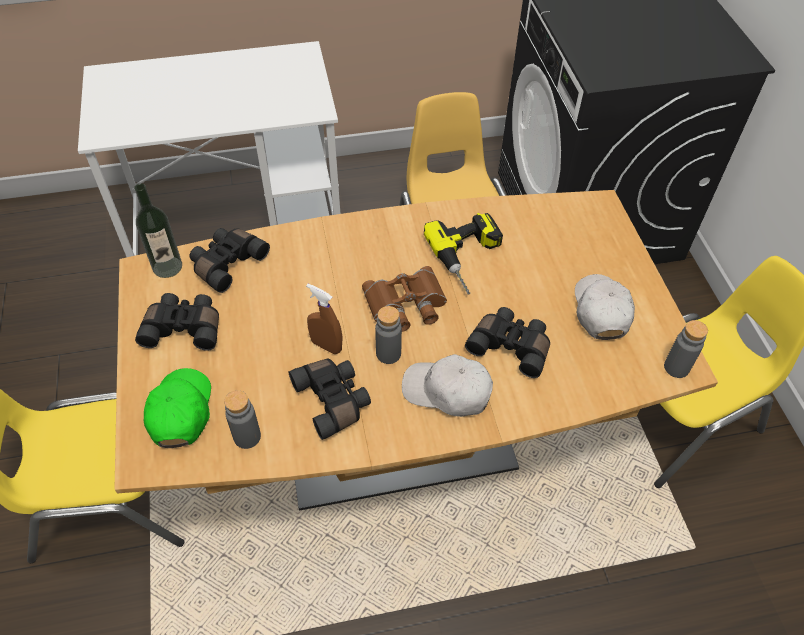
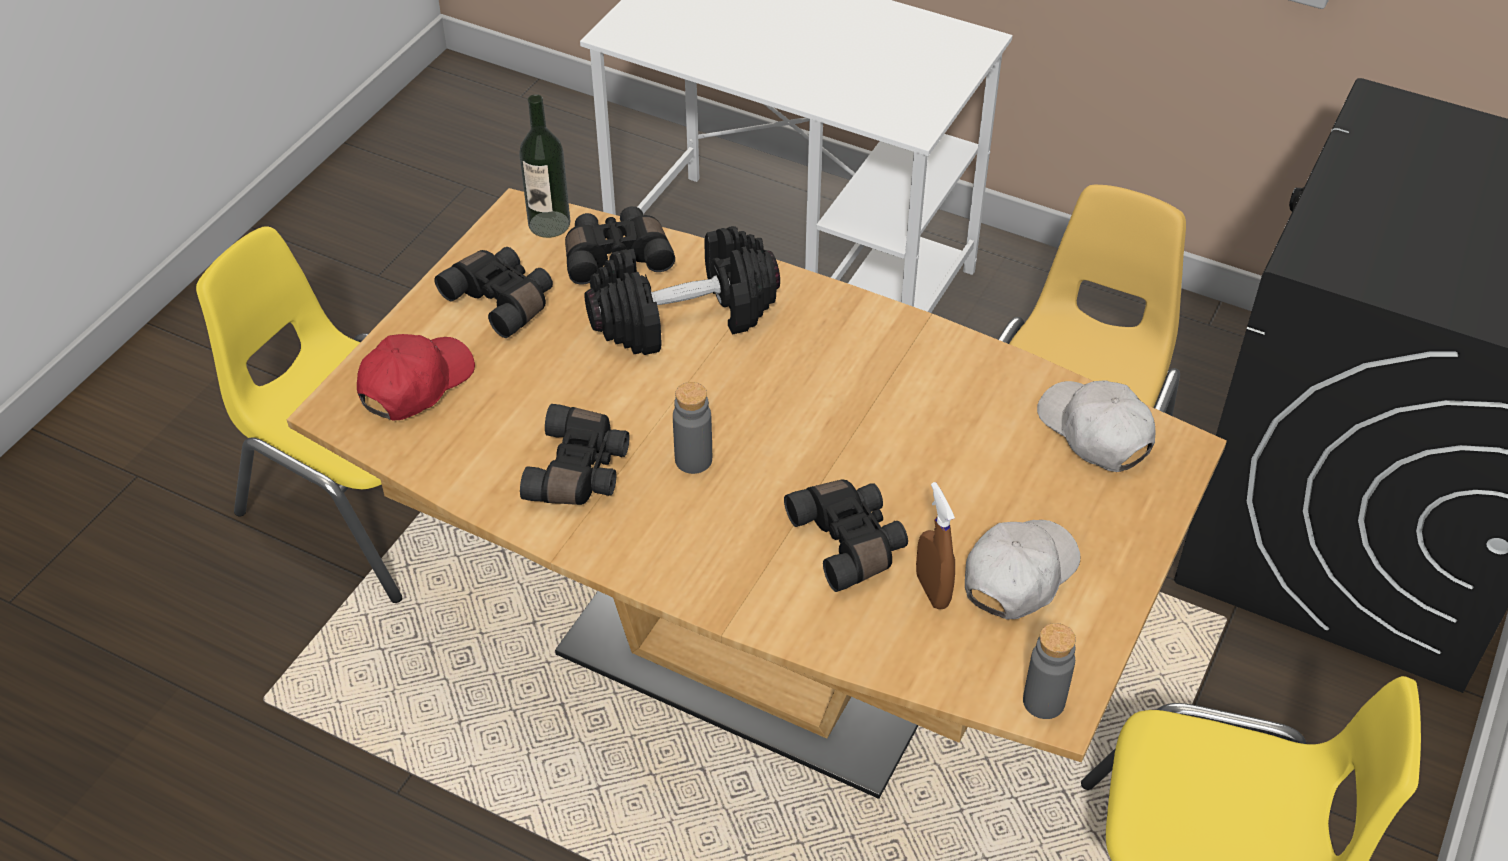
camera: 40 degrees right, 5 degrees down
(180, 412) = (415, 384): green cap -> red cap
(247, 436) = (455, 450): grey bottle -> none
(302, 277) = (684, 318): none -> black dumbbell
(326, 346) = (633, 409): brown spray bottle -> brown spray bottle (932, 590)
(406, 305) = (773, 419): brown binoculars -> none
(447, 391) = (717, 542): white cap -> white cap (1095, 432)
(471, 258) = (916, 412): power drill -> none

